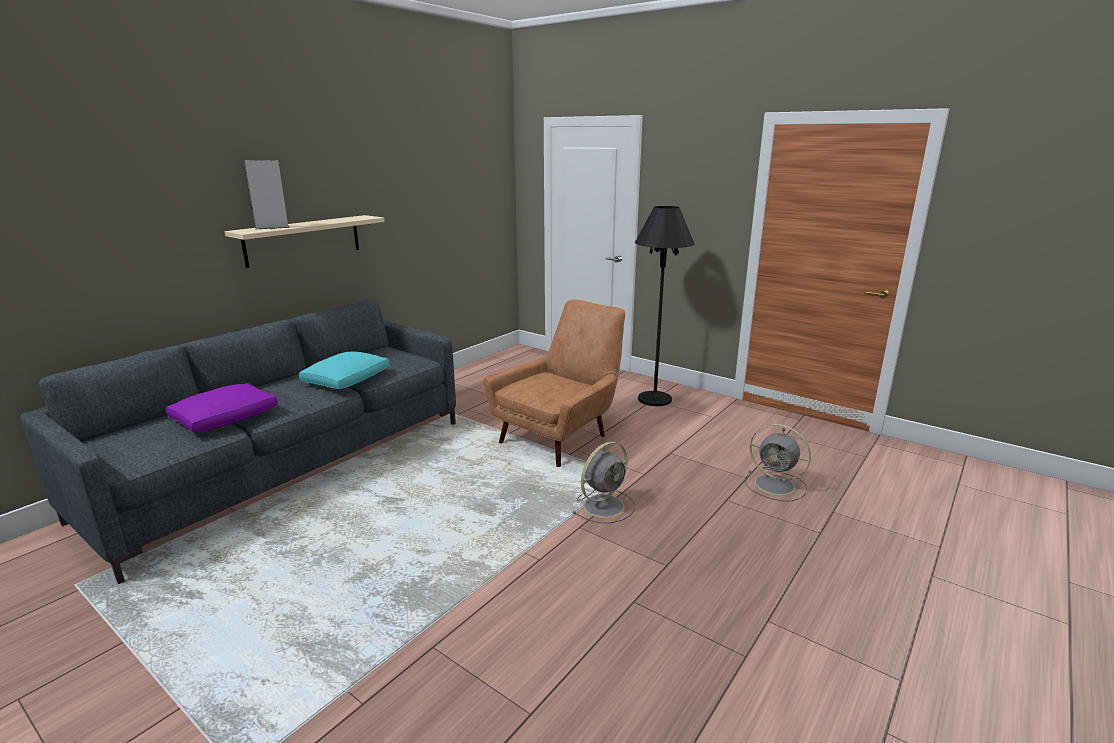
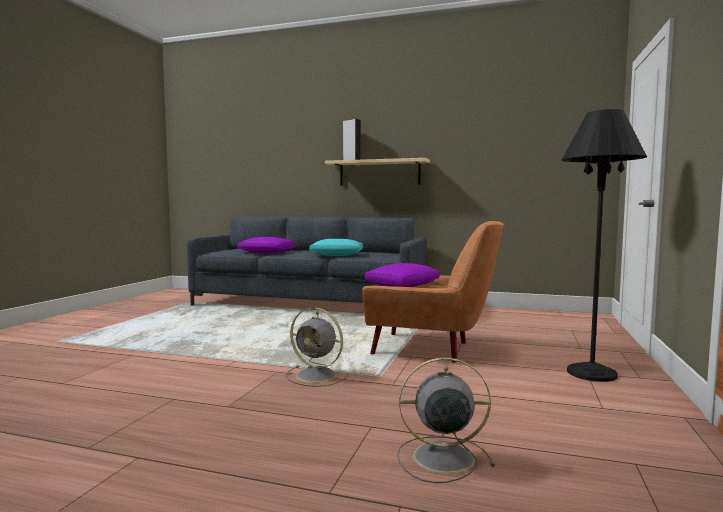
camera: 70 degrees right, 15 degrees down
(536, 389) = (402, 286): none -> purple pillow
(776, 485) = (440, 458): grey fan -> grey fan turned 75 degrees clockwise

